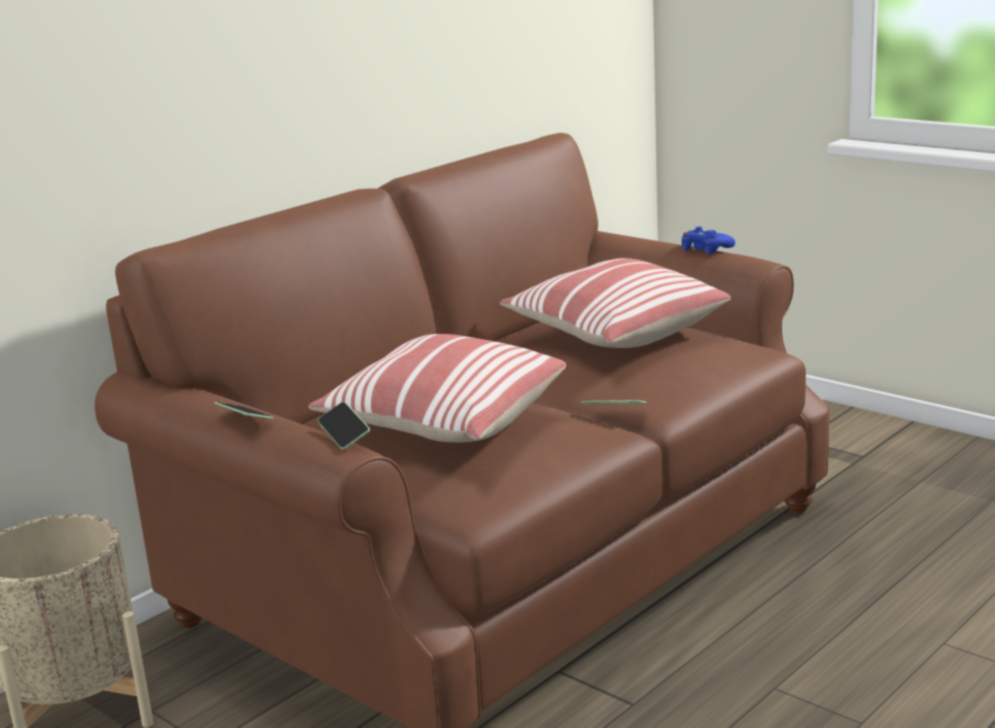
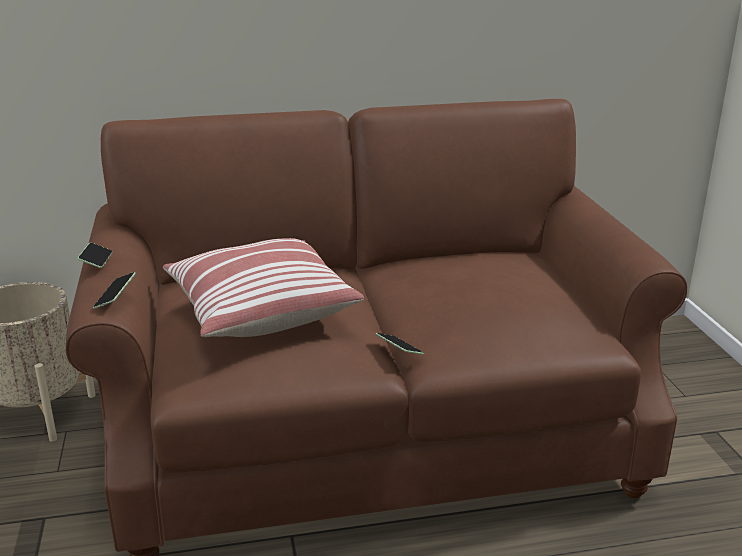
camera: 35 degrees right, 5 degrees up
(614, 332) = (491, 282): pillow -> none
(705, 249) = (627, 234): blue game controller -> none

